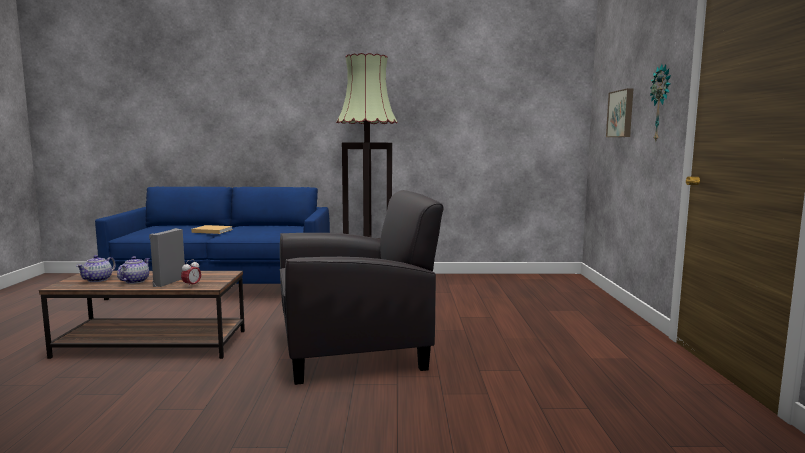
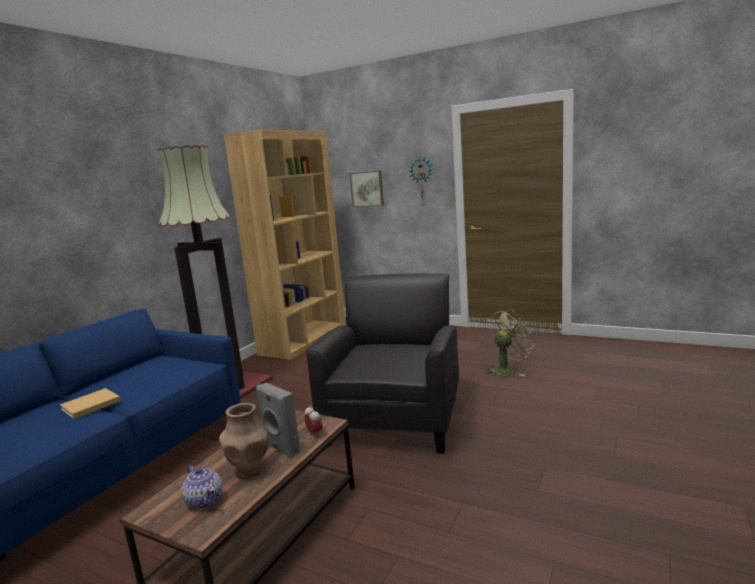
camera: 60 degrees left, 5 degrees up
(134, 281) = (249, 471): teapot -> brown vase
(500, 280) = (304, 340): none -> brown bookcase
(550, 388) = (507, 370): none -> green fan

